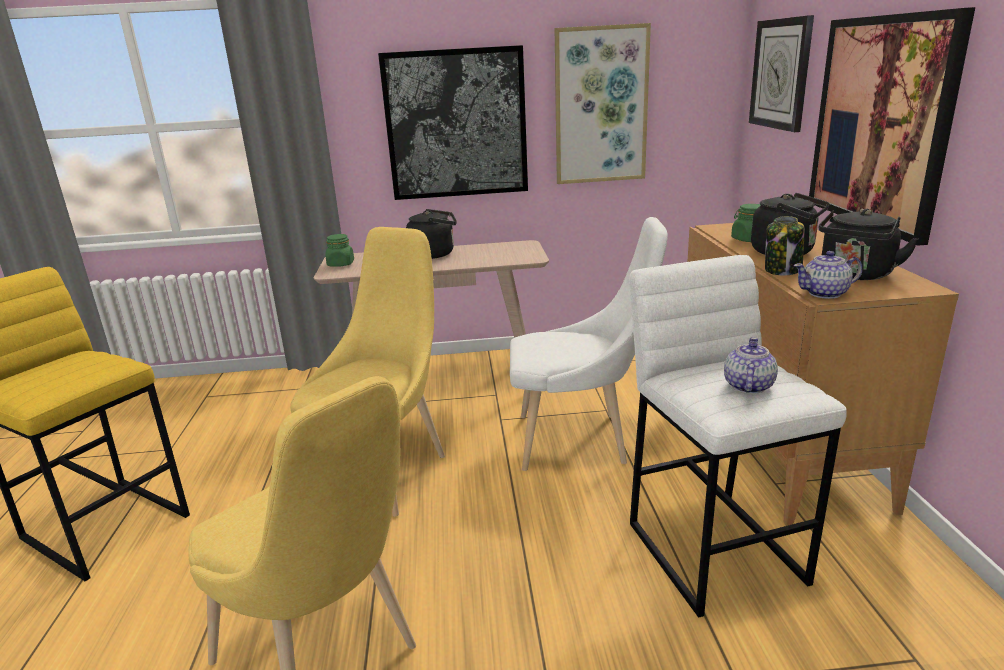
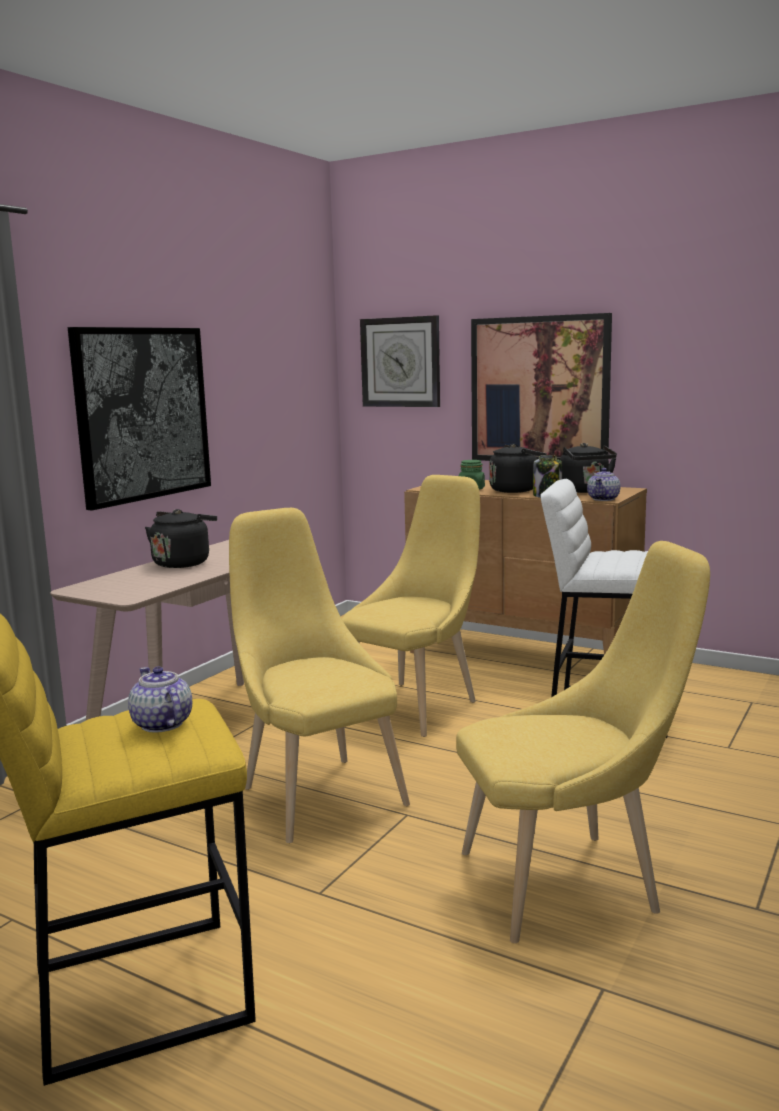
camera: 55 degrees left, 10 degrees down
(341, 264) = (105, 591): green jar -> none
(580, 440) = (415, 705): white chair -> yellow chair
(600, 106) = (254, 393): picture -> none
(747, 386) = (641, 556): teapot -> teapot (161, 724)

